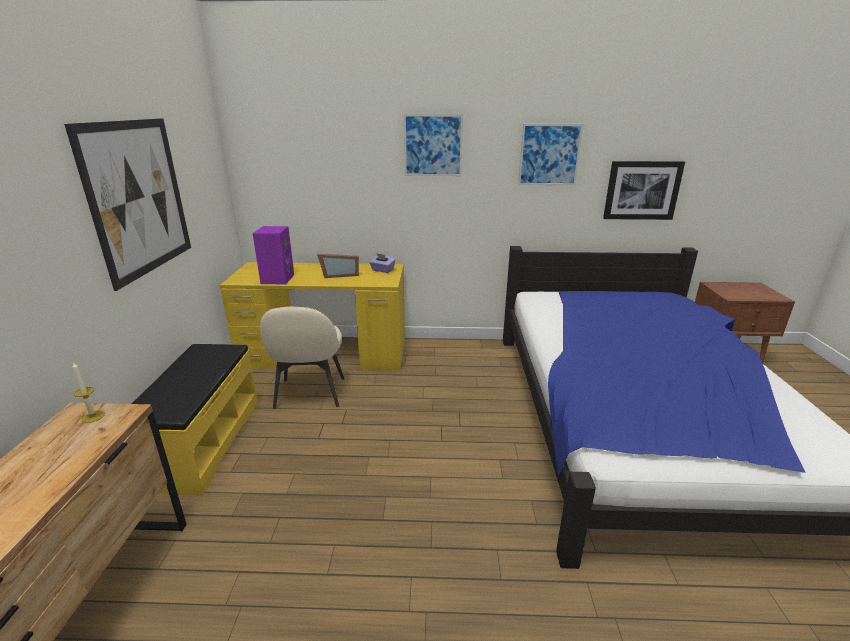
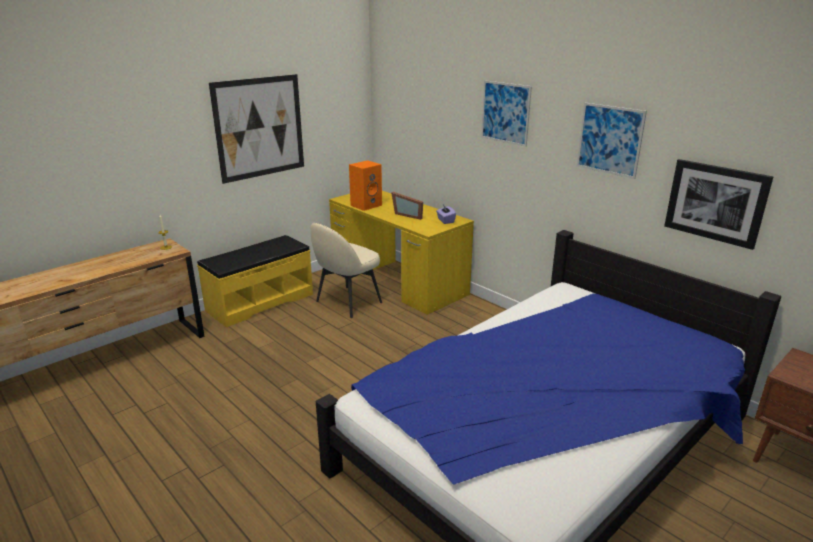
camera: 45 degrees right, 0 degrees up
(277, 279) = (366, 205): purple speaker -> orange speaker

